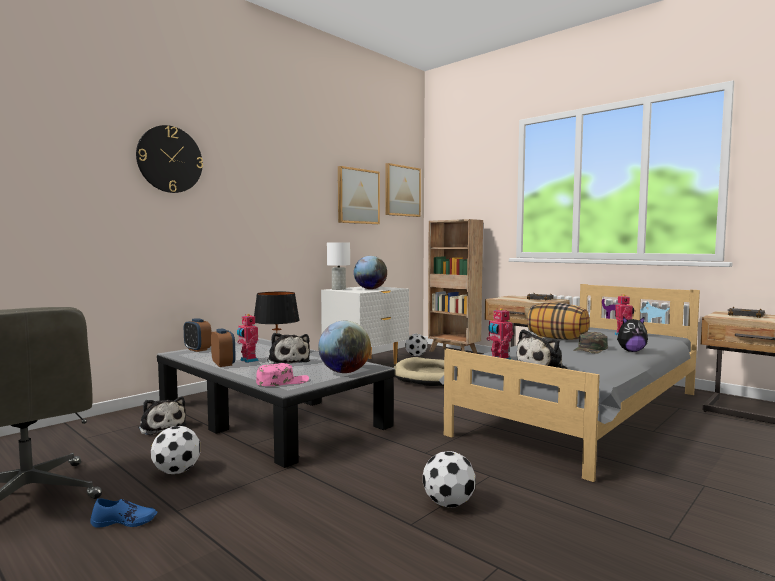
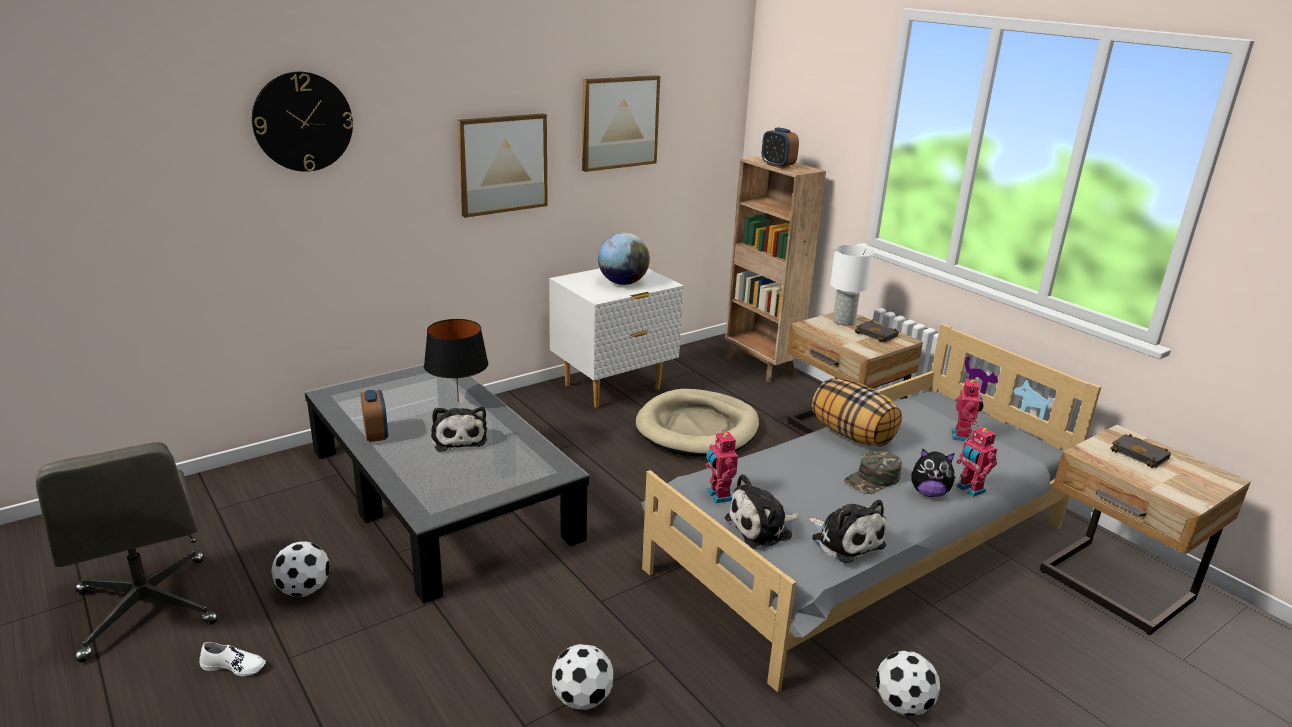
camera: 10 degrees right, 20 degrees up
(125, 521) = (234, 666): blue shoe -> white shoe
(162, 427) = (306, 499): plush toy -> plush toy (845, 540)
(197, 349) = (357, 386): alarm clock -> alarm clock (777, 165)
(248, 360) = (410, 428): toy robot -> toy robot (969, 489)
(282, 381) = (430, 494): pink cap -> none
(338, 289) = (576, 277): white table lamp -> white table lamp (843, 321)
(344, 372) = (518, 479): globe -> none
(402, 191) = (704, 99): picture -> picture (502, 164)
(416, 355) = (699, 368): football -> football (903, 706)

